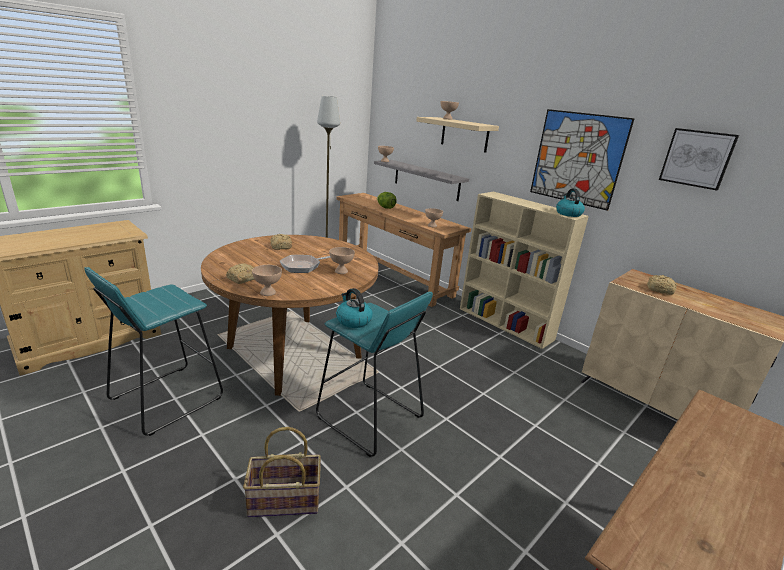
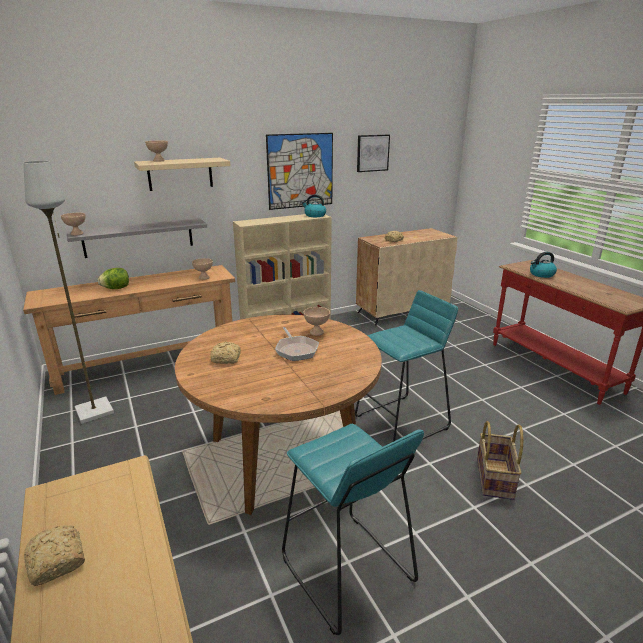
camera: 70 degrees left, 0 degrees up
(241, 279) = (323, 385): bread -> bread (56, 563)
(268, 292) = (362, 371): beige bowl -> none
(353, 320) = (404, 345): kettle -> kettle (541, 274)

